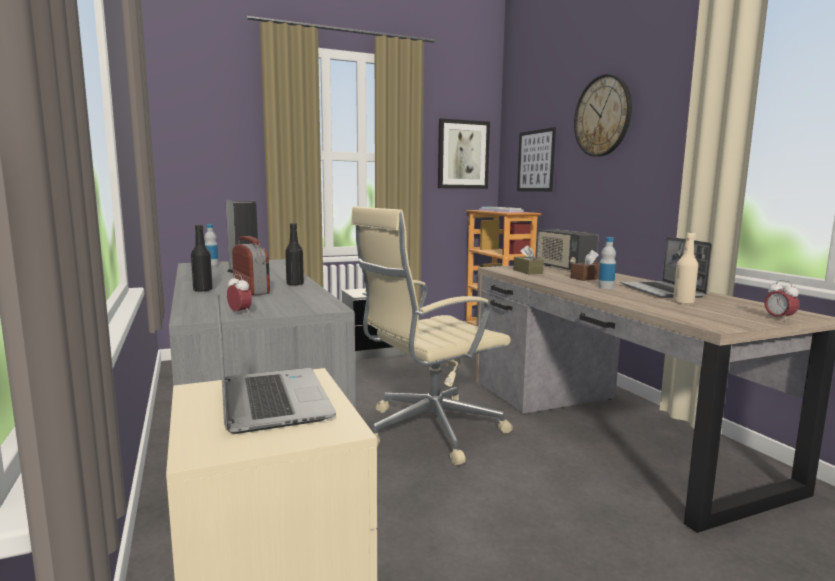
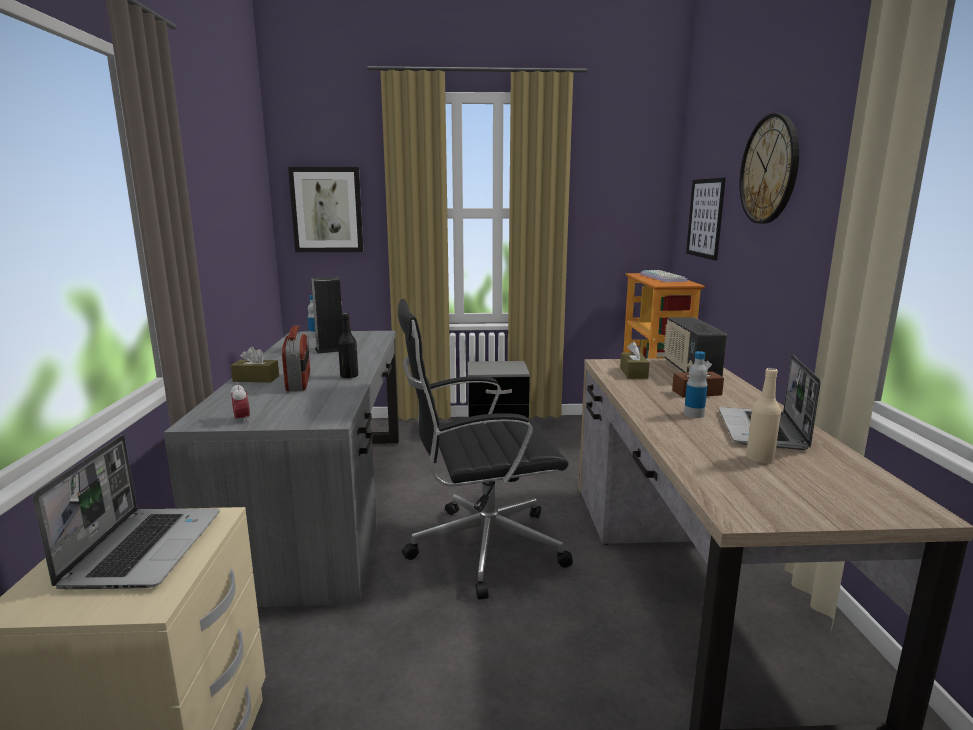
camera: 20 degrees right, 5 degrees up
(203, 290) = (256, 379): black bottle -> brown tissue box
(428, 431) = (481, 547): beige office chair -> black office chair
(463, 154) = (625, 206): picture -> picture (327, 210)
(778, 319) = (857, 514): alarm clock -> none

